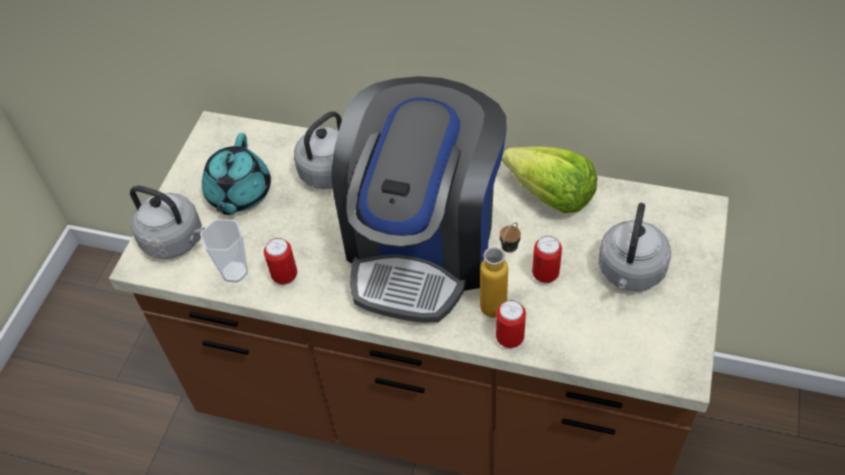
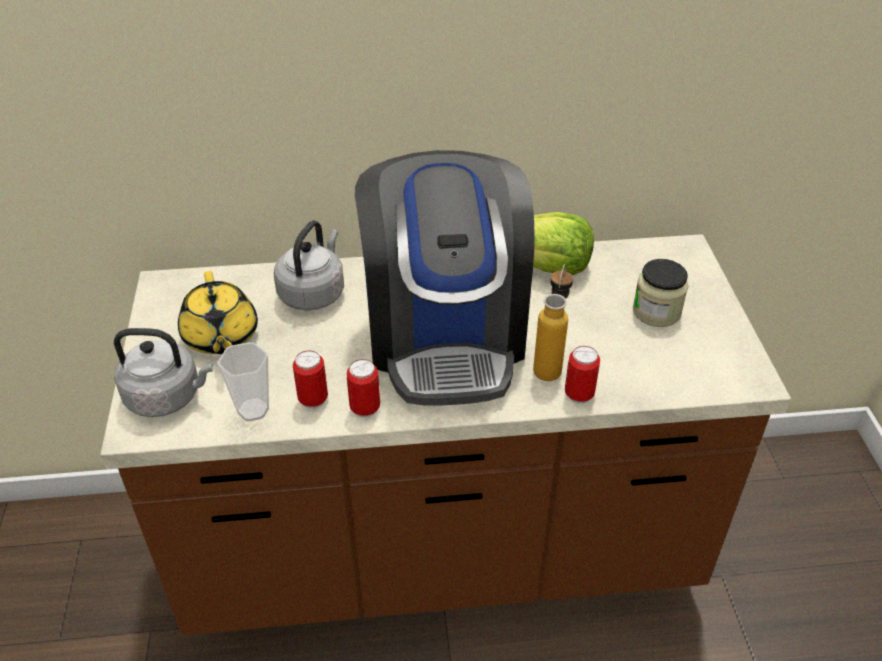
camera: 25 degrees left, 10 degrees down
(238, 194) = (220, 337): turquoise teapot -> yellow teapot
(545, 274) = (580, 332): can -> can (365, 408)
(630, 273) = (656, 312): grey kettle -> jar

